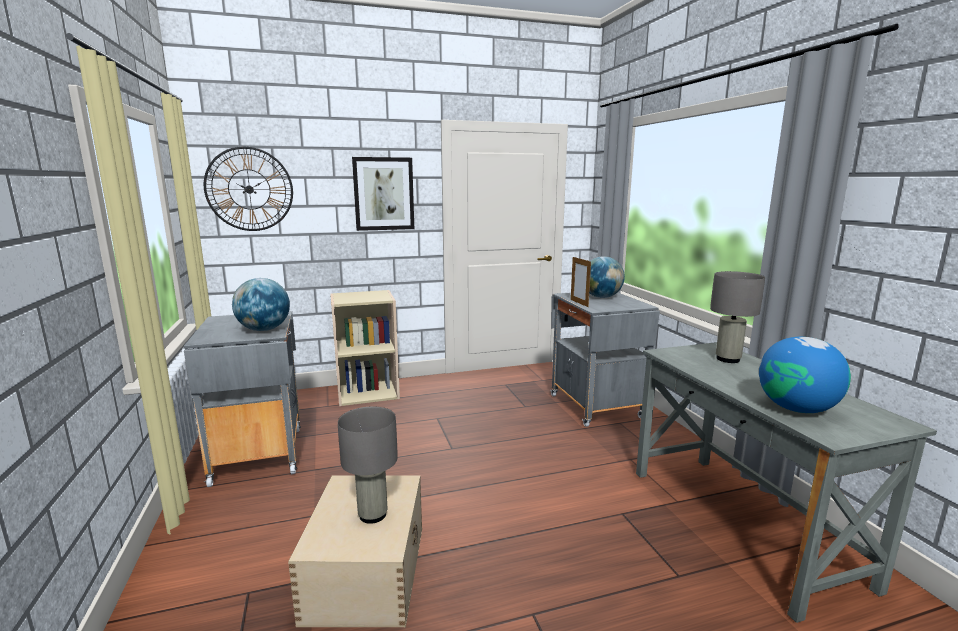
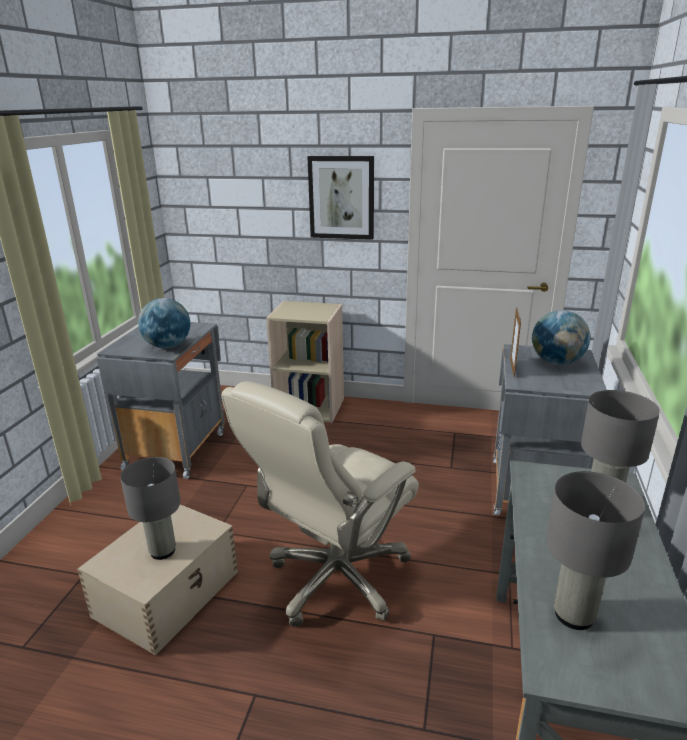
camera: 30 degrees right, 10 degrees up
(249, 189) = (211, 190): wall clock -> none
(513, 505) = (333, 580): none -> beige office chair
(796, 409) = (573, 615): globe -> grey table lamp

